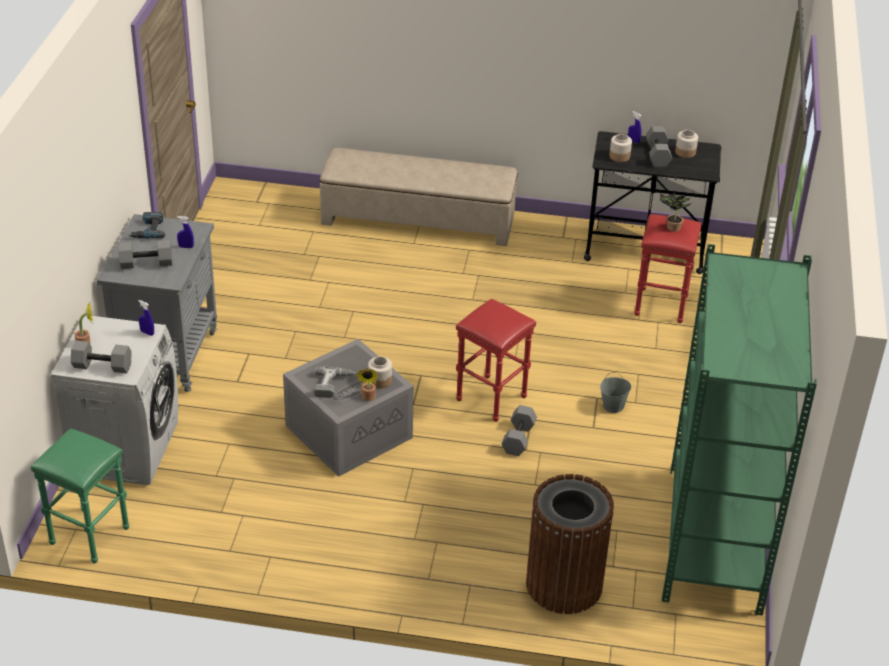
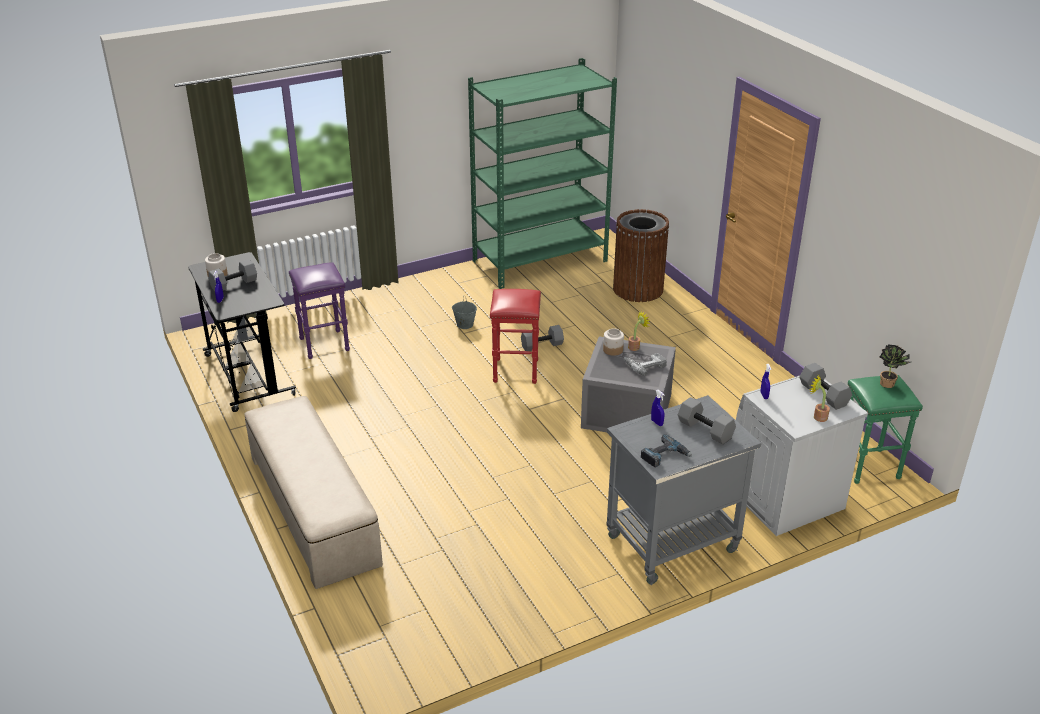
camera: 125 degrees left, 5 degrees down
(619, 156) = (254, 298): jar -> none
(660, 305) = (325, 344): red stool -> purple stool
(671, 227) = (317, 271): potted plant -> potted plant (889, 385)

